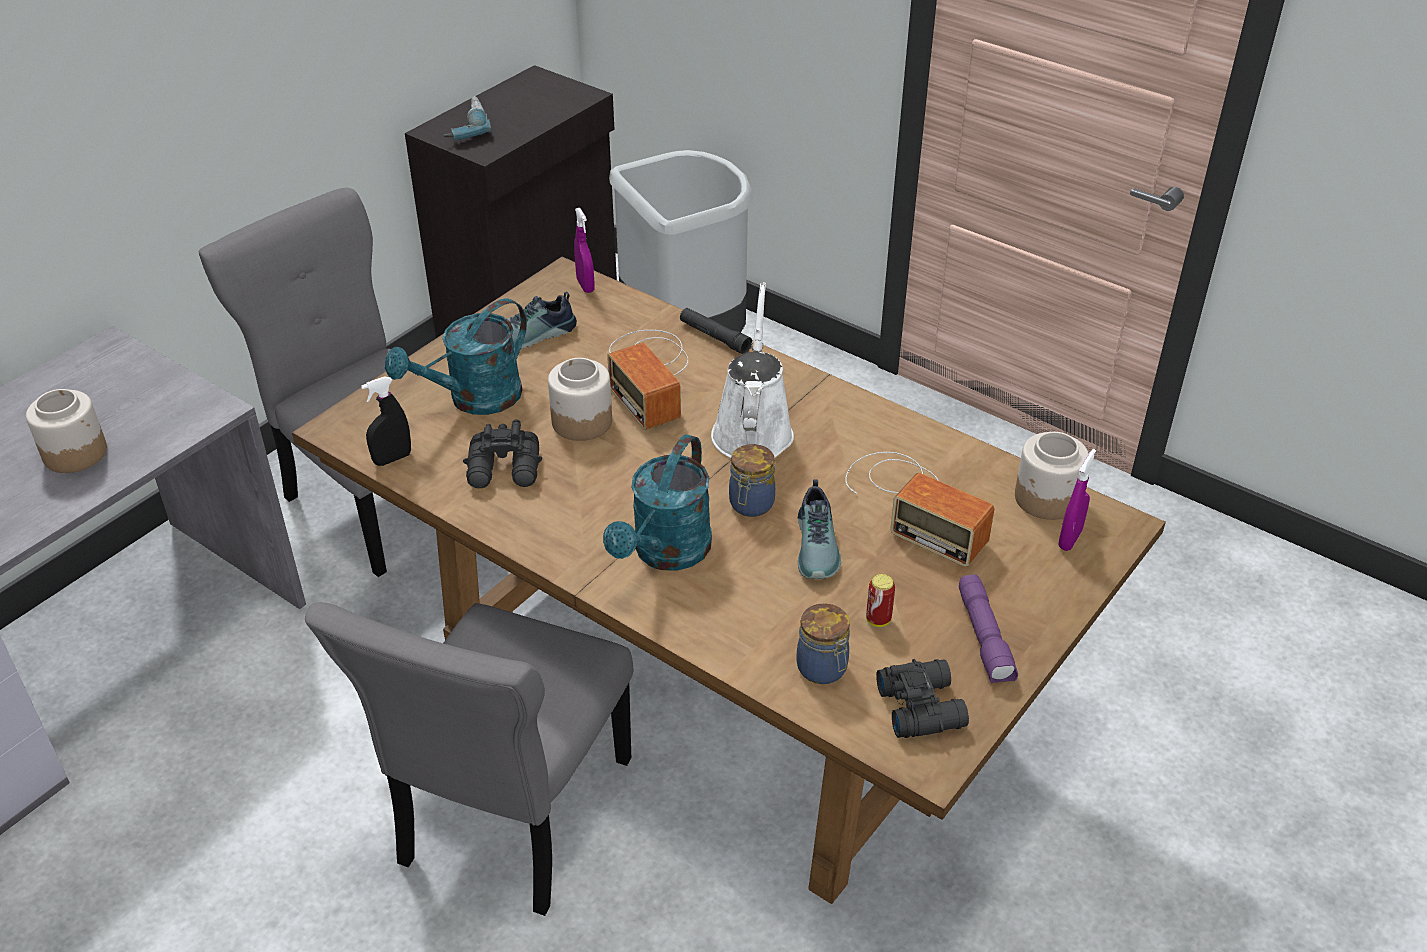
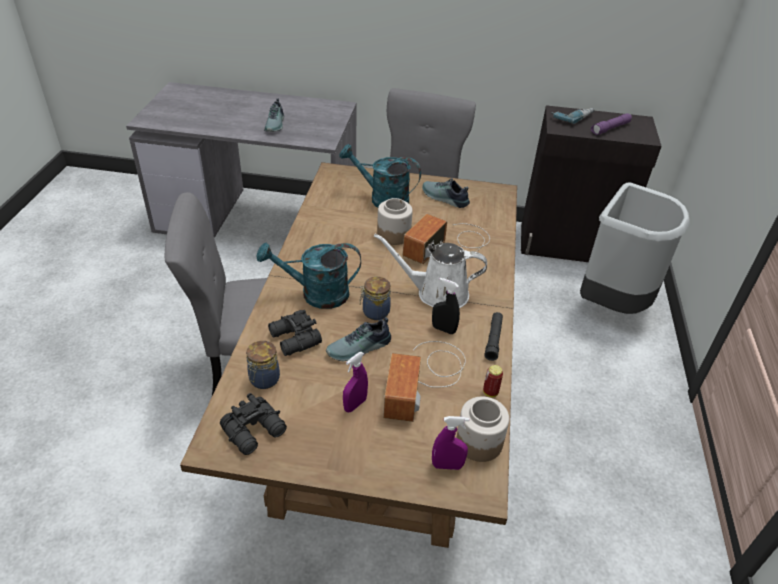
camera: 60 degrees right, 0 degrees up
(75, 453) = (276, 124): jar -> shoe
(392, 459) = (324, 192): black spray bottle -> black spray bottle (443, 329)
(505, 470) = (340, 225): black binoculars -> black binoculars (294, 340)
(585, 285) = (500, 200): purple spray bottle -> purple spray bottle (355, 404)
(714, 337) = (502, 255): black flashlight -> black flashlight (493, 339)
(752, 429) = (437, 293): white watering can -> white watering can turned 150 degrees counterclockwise
(878, 620) = (315, 391): can -> can (490, 392)
(985, 638) = (327, 446): purple flashlight -> purple flashlight (610, 129)

